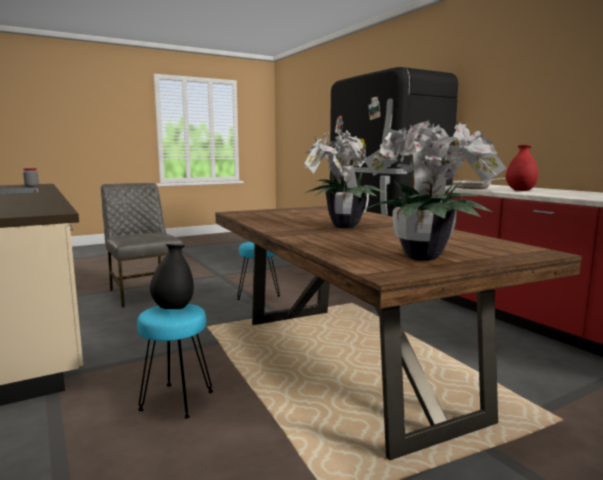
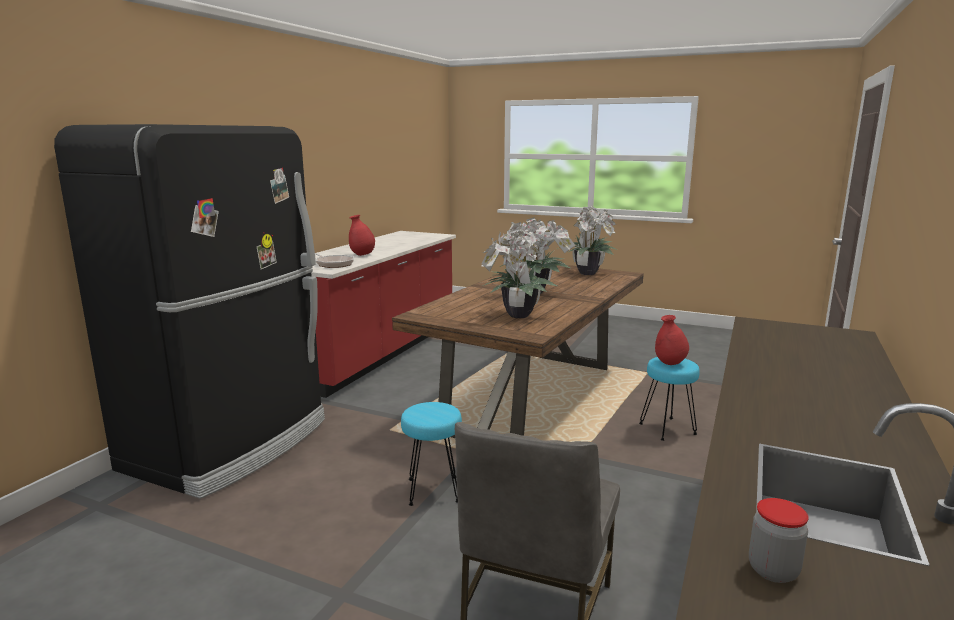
camera: 125 degrees left, 5 degrees up
(173, 308) = (670, 363): black vase -> red vase
(283, 216) = (516, 316): none -> potted plant

